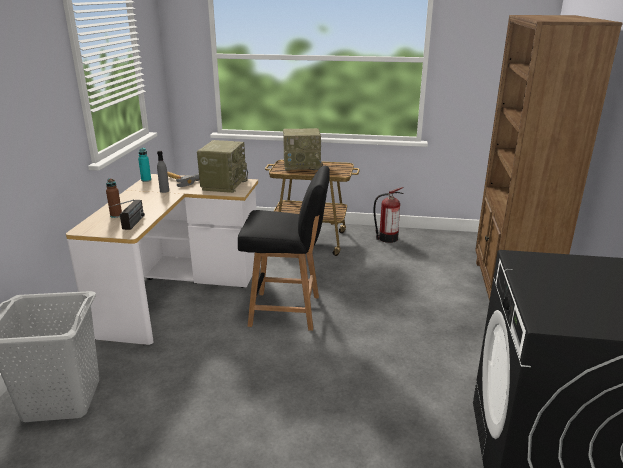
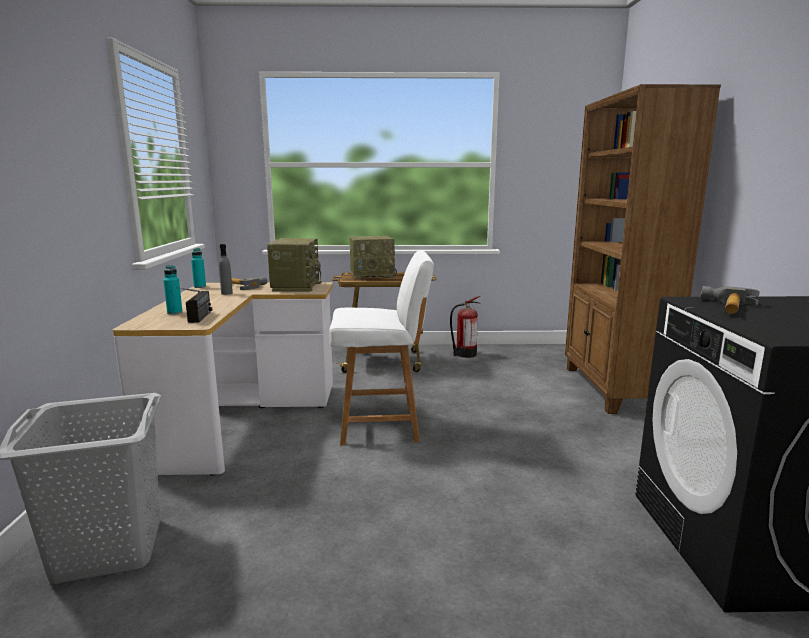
camera: 10 degrees left, 10 degrees down
(116, 215) = (174, 313): brown bottle -> turquoise bottle
(287, 311) = (382, 426): black chair -> white chair
(541, 273) = (726, 308): none -> hammer

